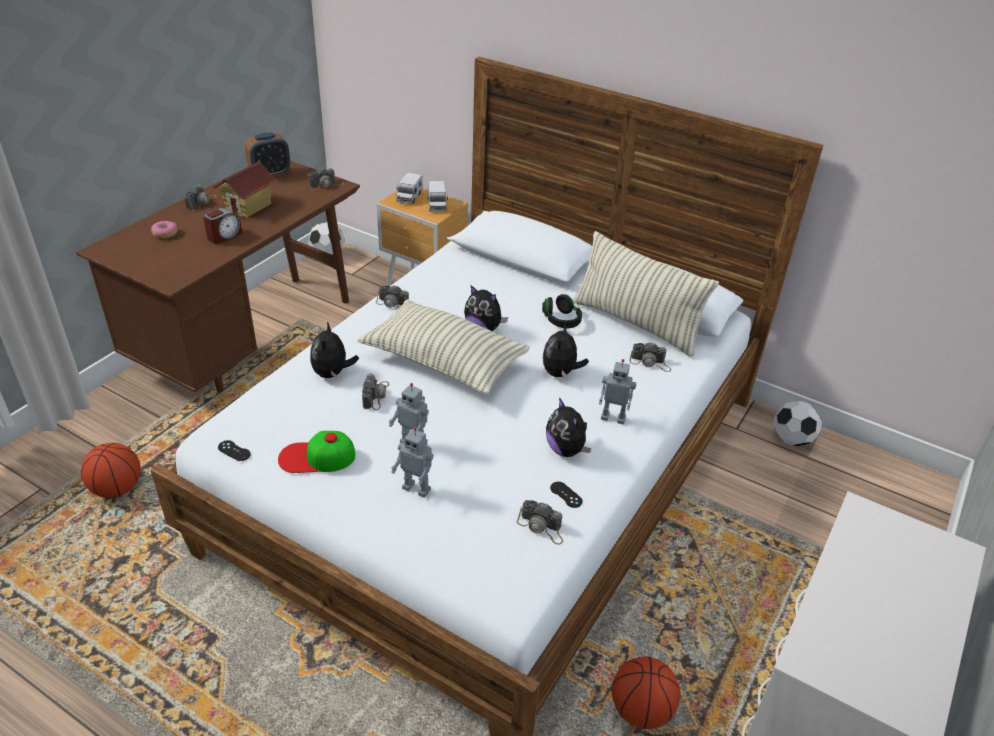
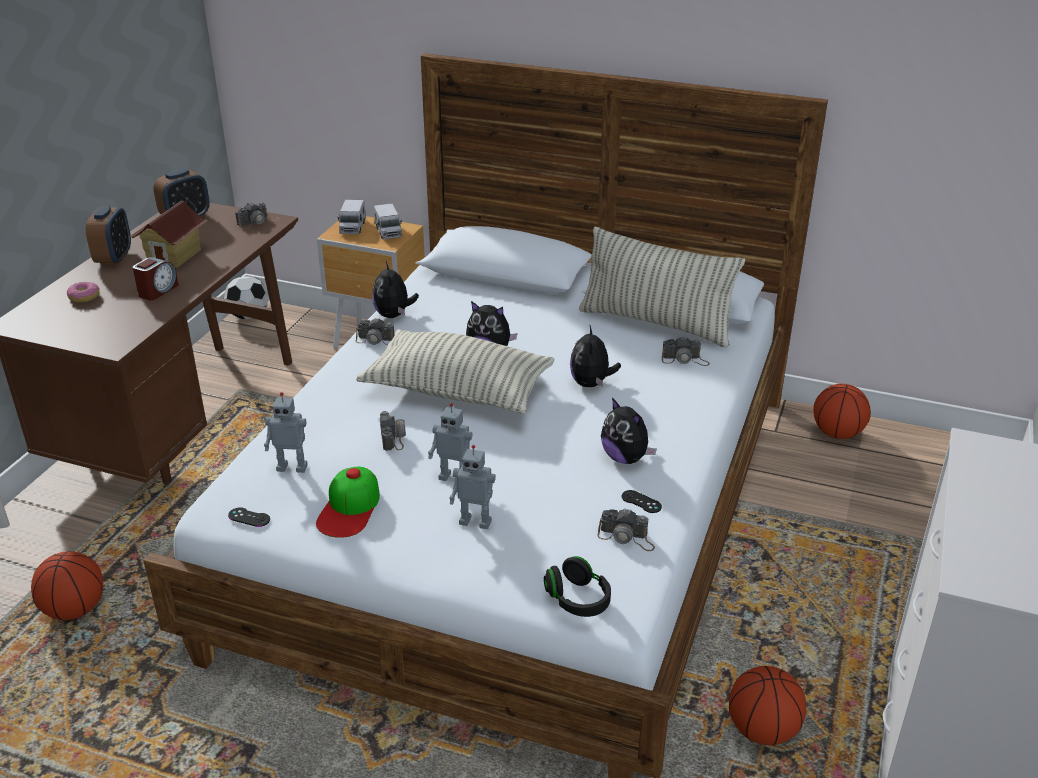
camera: 10 degrees left, 5 degrees down
(201, 202) = (114, 258): camera -> alarm clock
(316, 457) = (349, 508): cap -> cap turned 60 degrees counterclockwise
(332, 373) = (334, 421): plush toy -> plush toy (394, 315)
(561, 320) = (573, 331): black headphones -> black headphones (577, 600)
(613, 417) = (664, 419): toy robot -> toy robot (292, 467)
(791, 440) = (837, 433): football -> basketball

